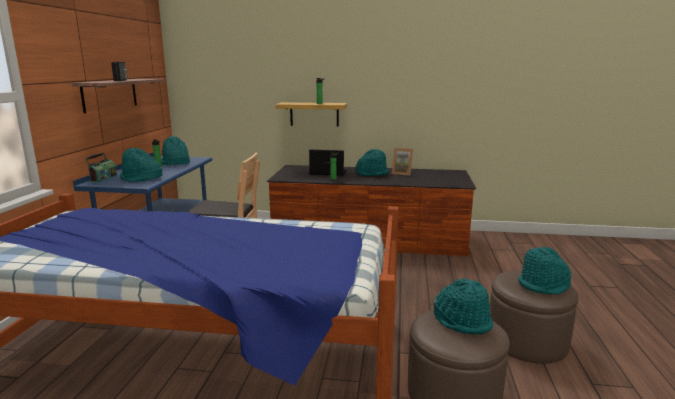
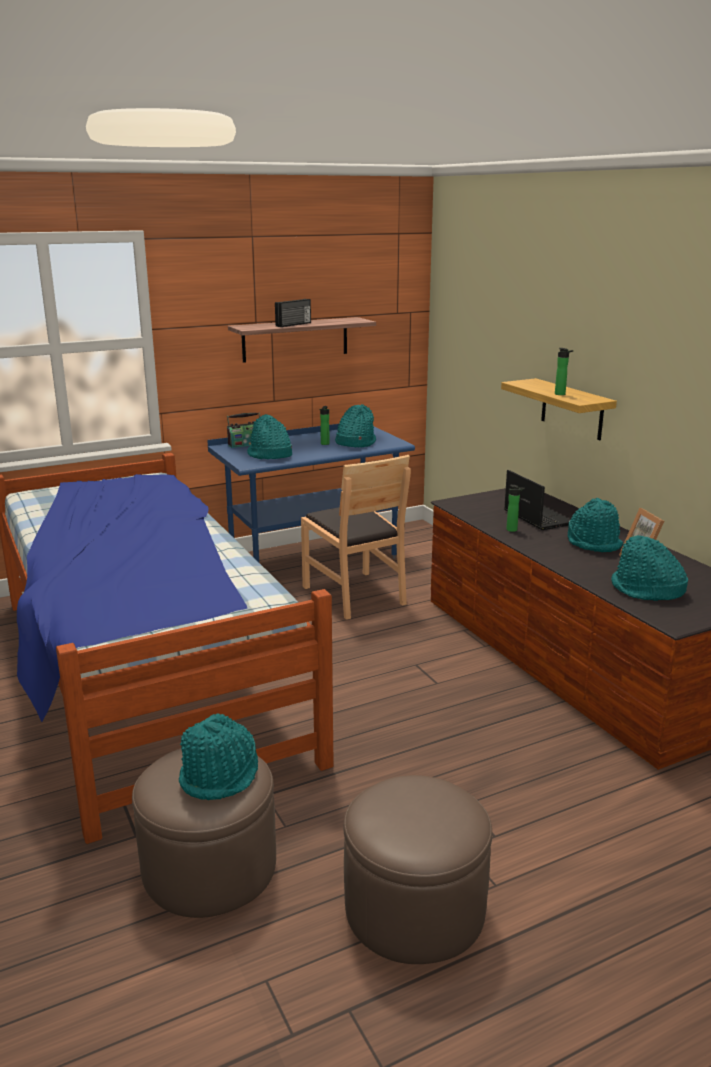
camera: 55 degrees right, 5 degrees up
(544, 285) = (416, 824): turquoise hat -> turquoise hat (646, 590)

